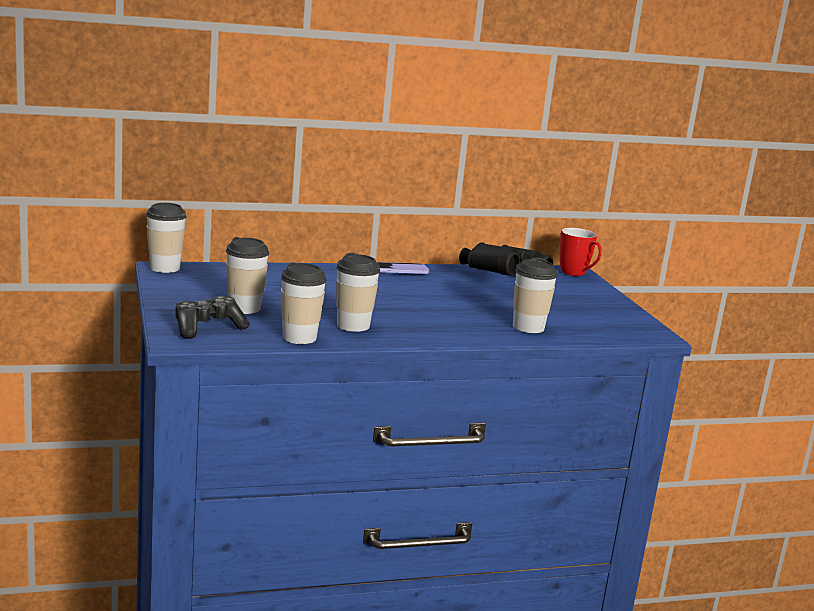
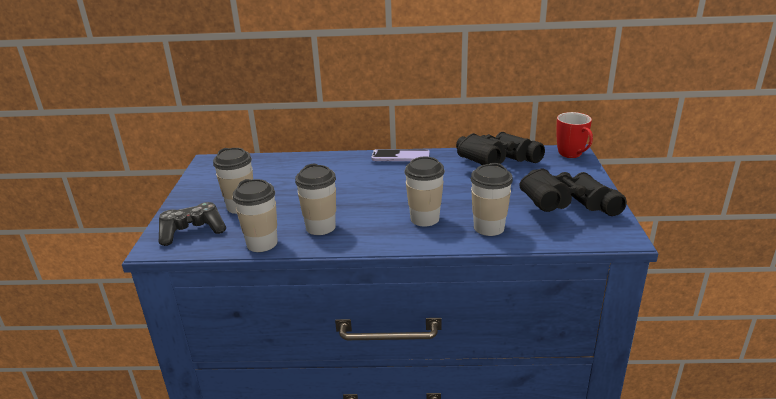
camera: 20 degrees right, 10 degrees up
(165, 267) = (210, 161): cup -> cup (424, 218)
(592, 313) = (565, 208): none -> black binoculars

